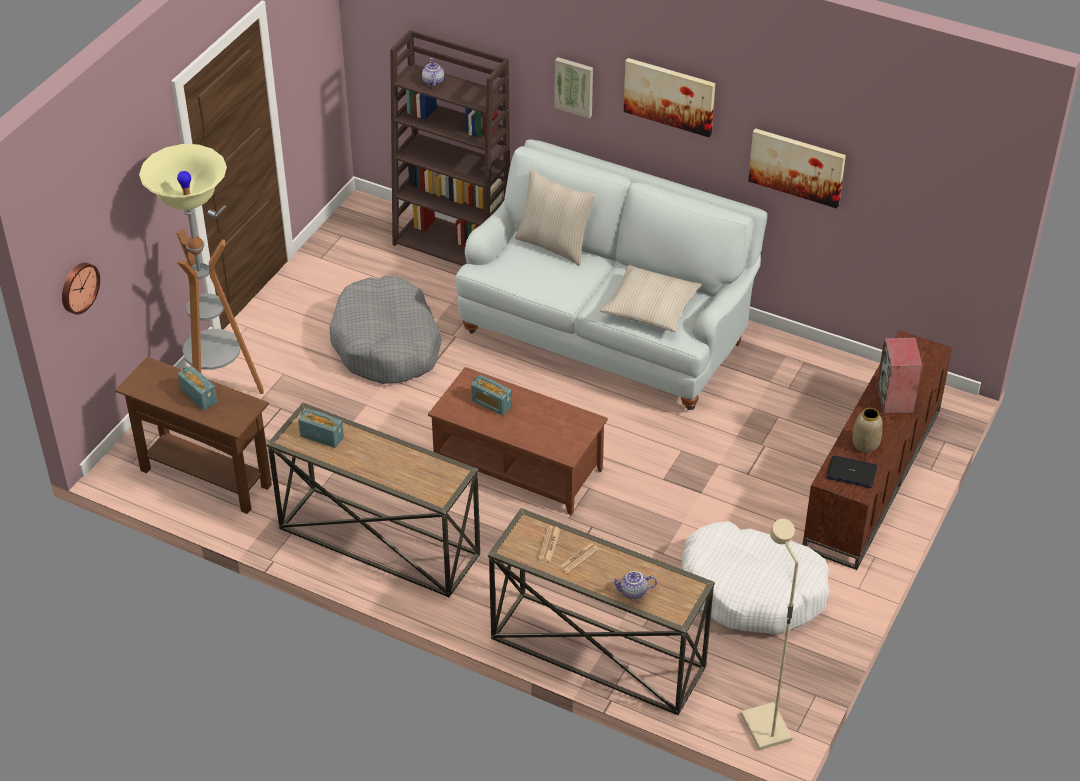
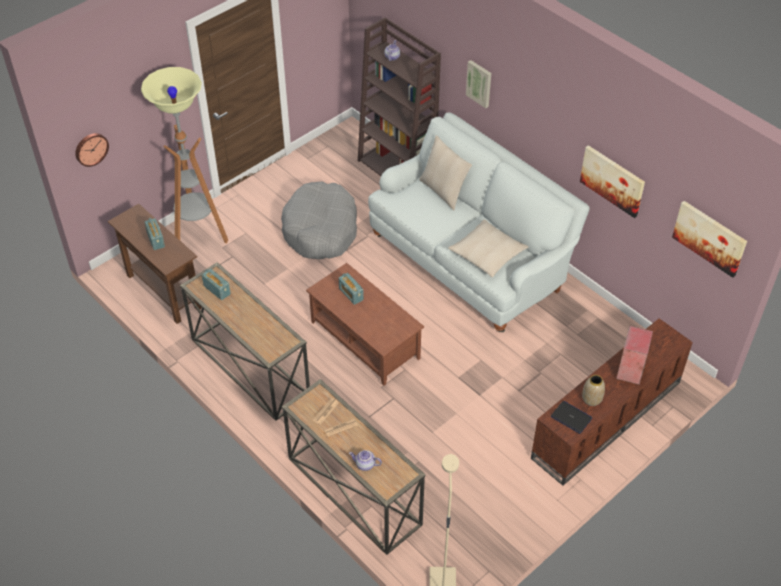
camera: 20 degrees right, 5 degrees up
(669, 96) = (536, 106): picture -> picture (709, 238)
(752, 590) = (481, 478): white dog bed -> none

